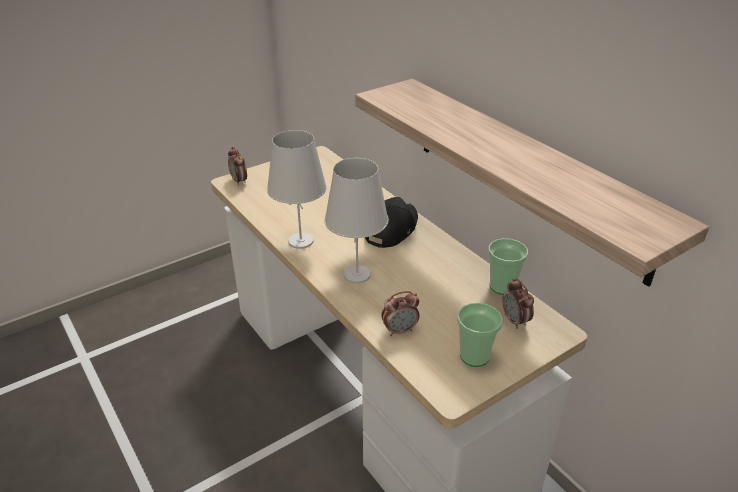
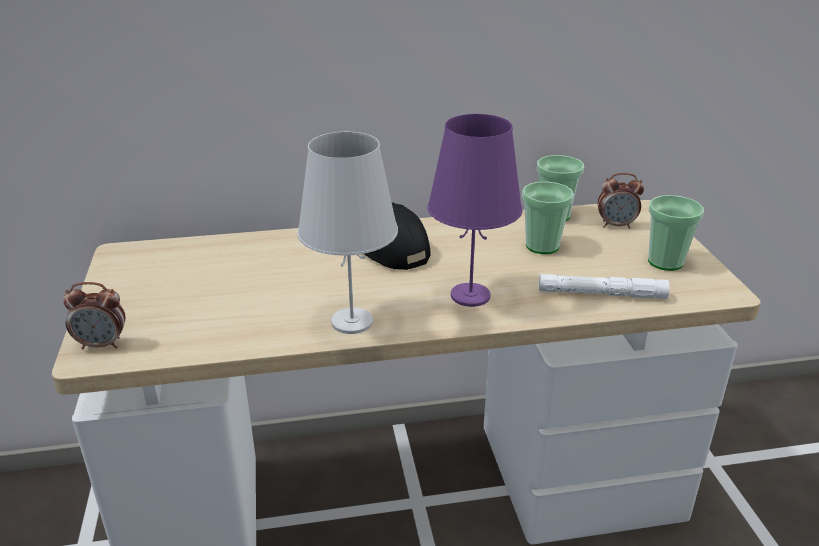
camera: 65 degrees left, 5 degrees down
(357, 275) = (470, 295): white table lamp -> purple table lamp
(400, 330) = (601, 294): alarm clock -> white flashlight
(447, 290) = (542, 246): none -> cup
(526, 173) = (538, 72): shelf -> none

